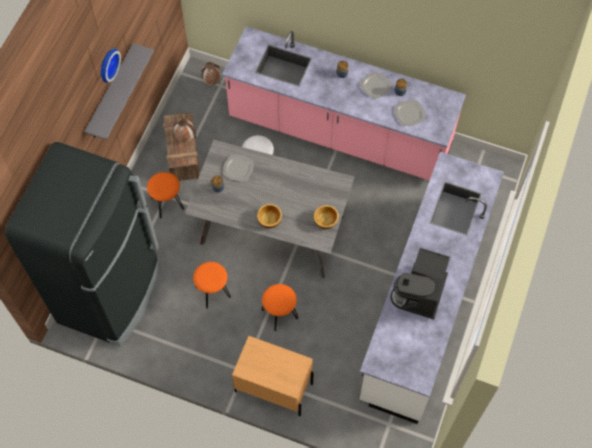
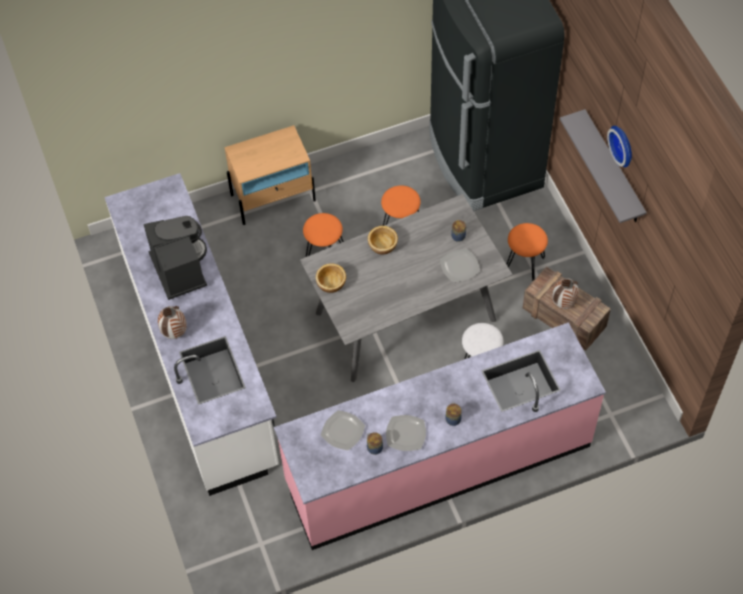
camera: 140 degrees right, 5 degrees down
(211, 82) = (623, 410): vase -> vase (174, 333)

